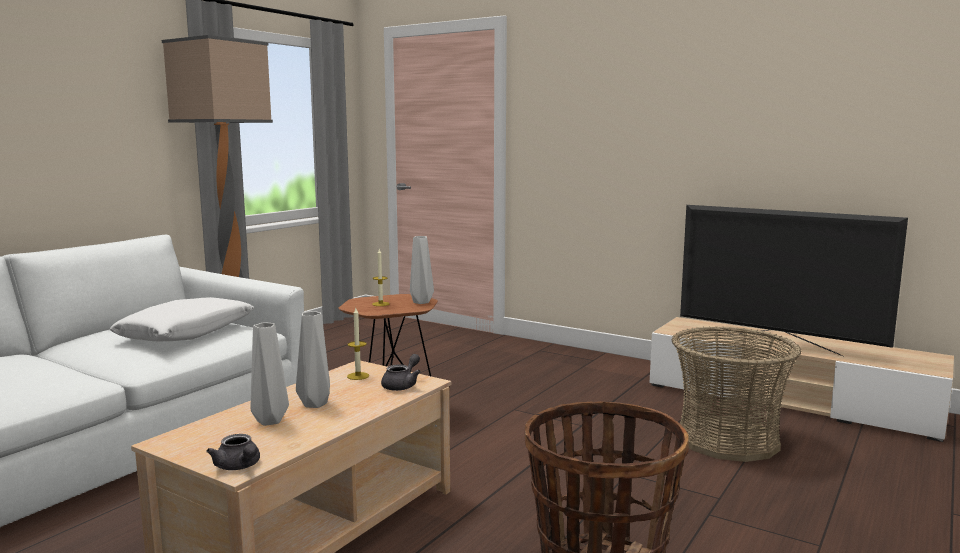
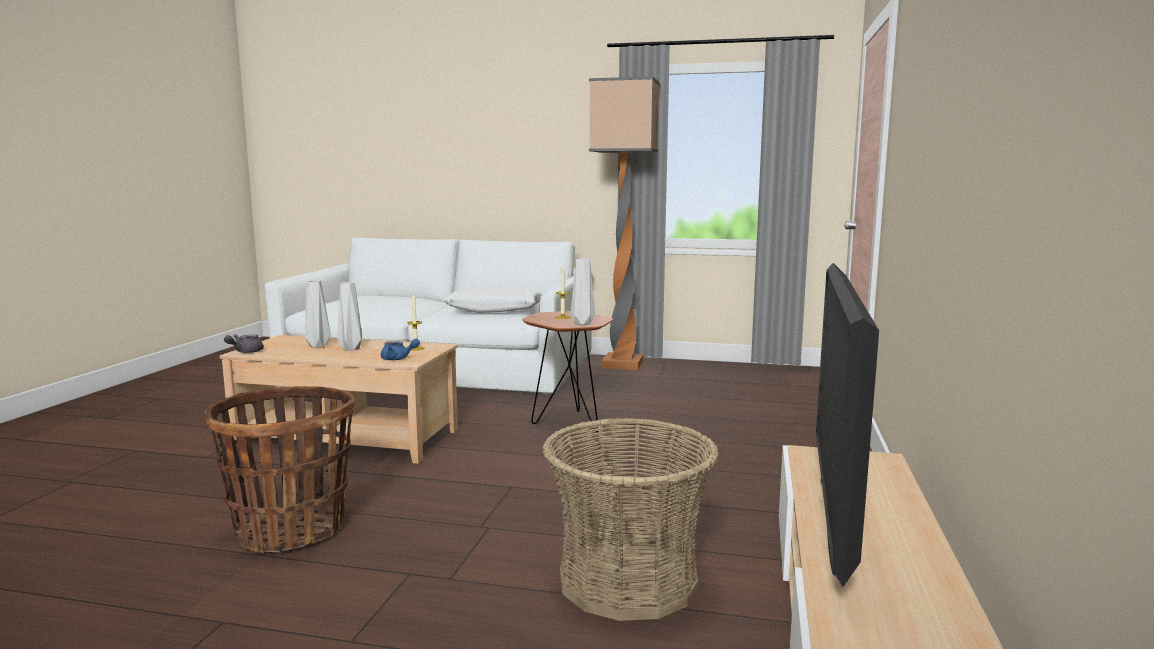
camera: 70 degrees right, 0 degrees up
(402, 385) = (398, 359): grey teapot -> blue teapot

